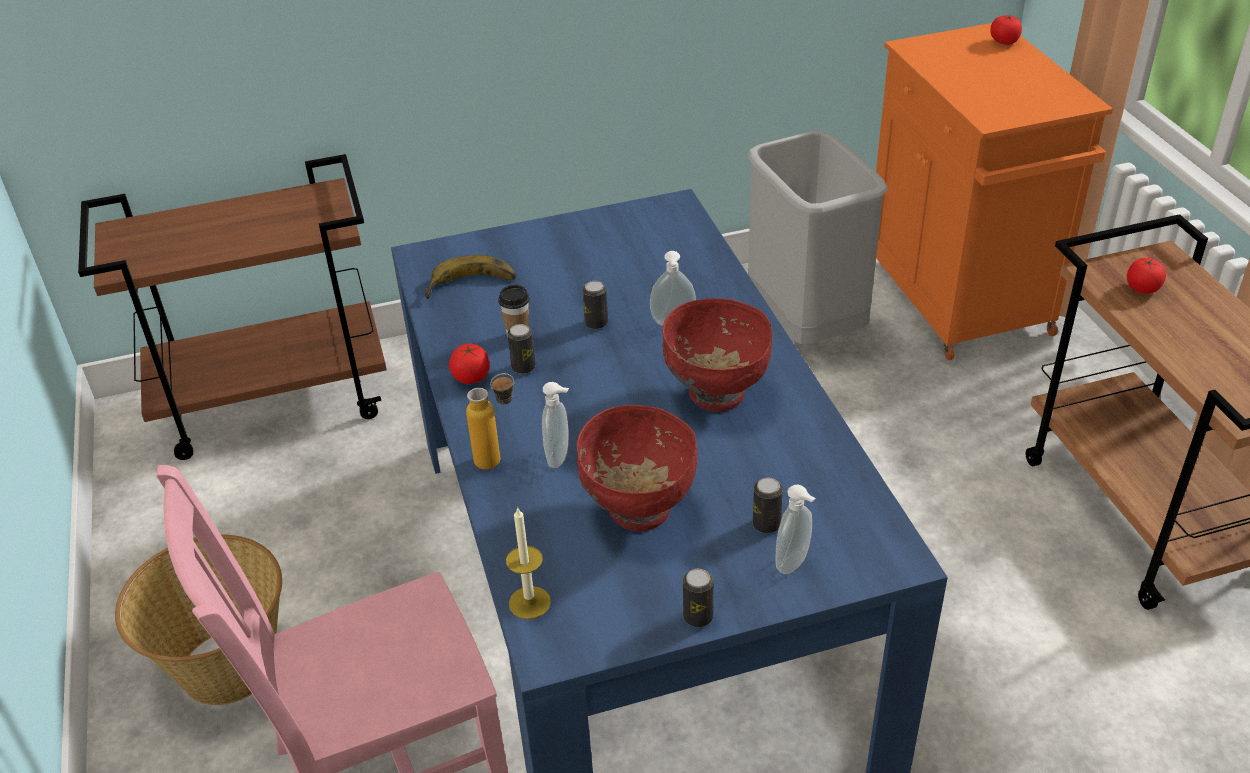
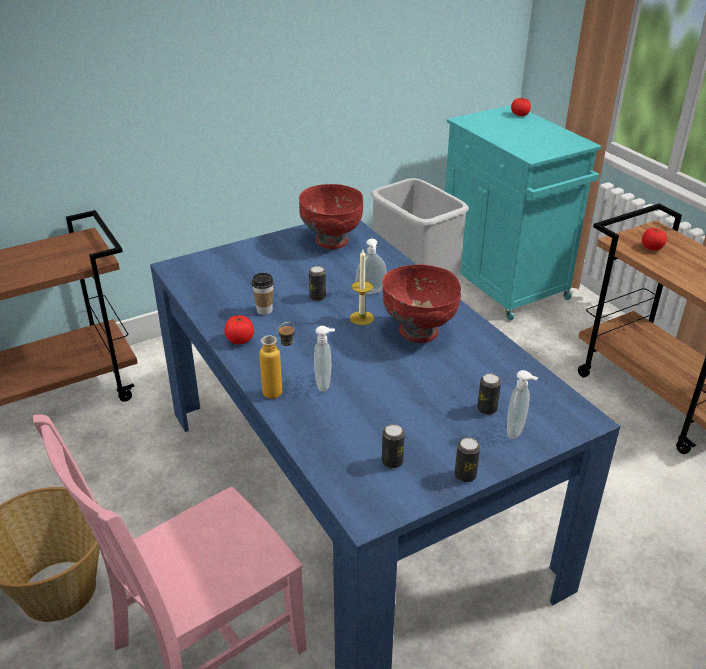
camera: 15 degrees left, 5 degrees down
(471, 287) = (219, 283): banana -> none
(523, 367) = (276, 330): can -> can (392, 462)
(529, 602) = (340, 483): candle -> candle (362, 318)
(638, 511) = (394, 412): red bowl -> red bowl (331, 242)
(959, 299) = (504, 284): orange cabinet -> turquoise cabinet

